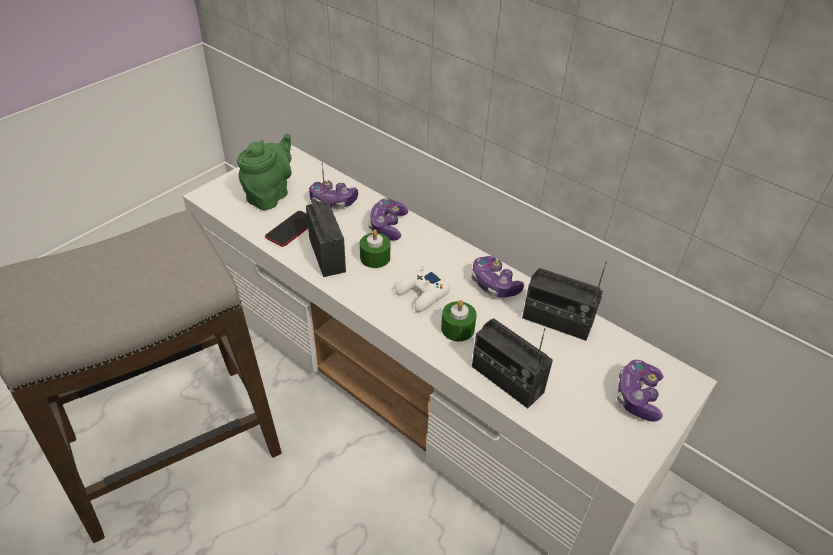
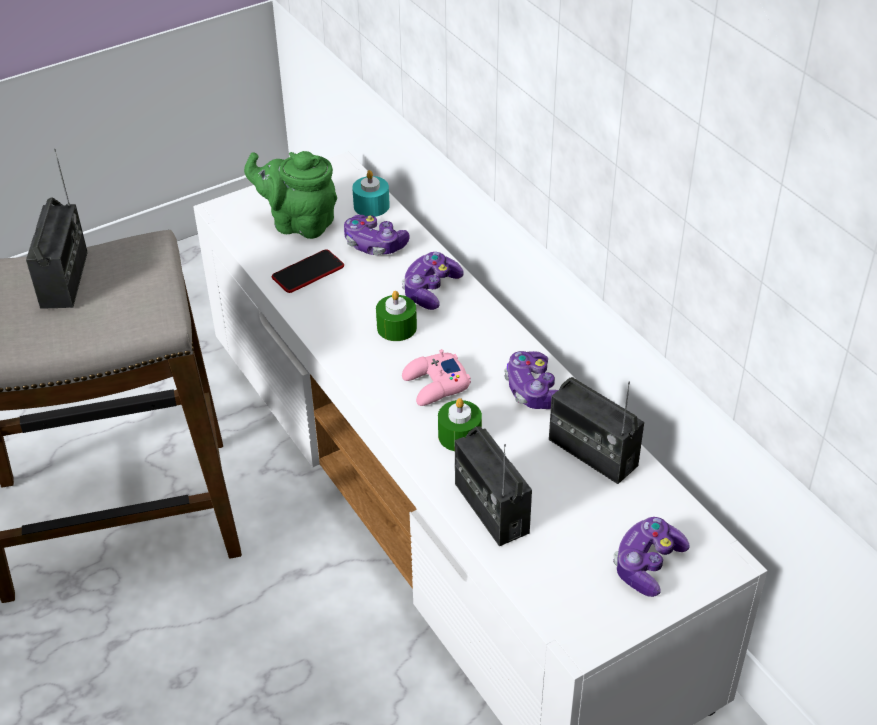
camera: 20 degrees right, 0 degrees up
(270, 195) = (299, 223): green teapot -> green teapot turned 120 degrees counterclockwise
(319, 175) = (371, 206): none -> turquoise candle
(327, 255) = (339, 313): radio -> radio (65, 279)
(422, 294) = (435, 385): white game controller -> pink game controller

